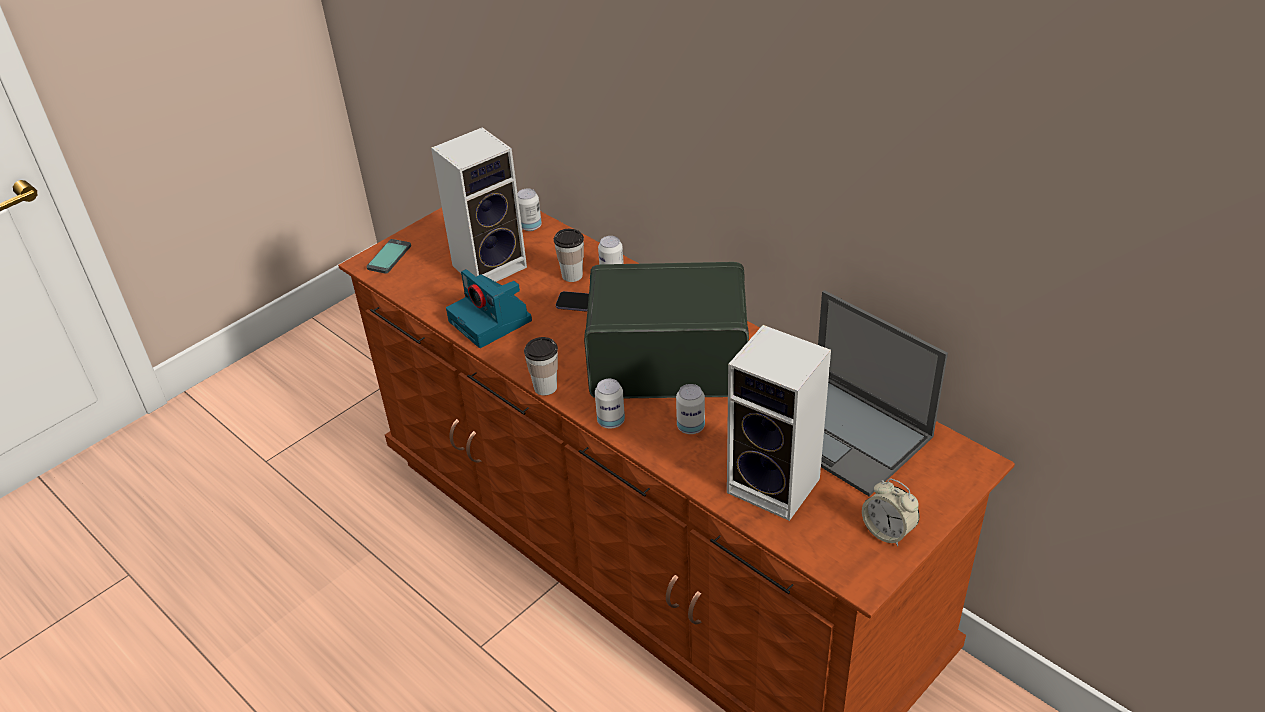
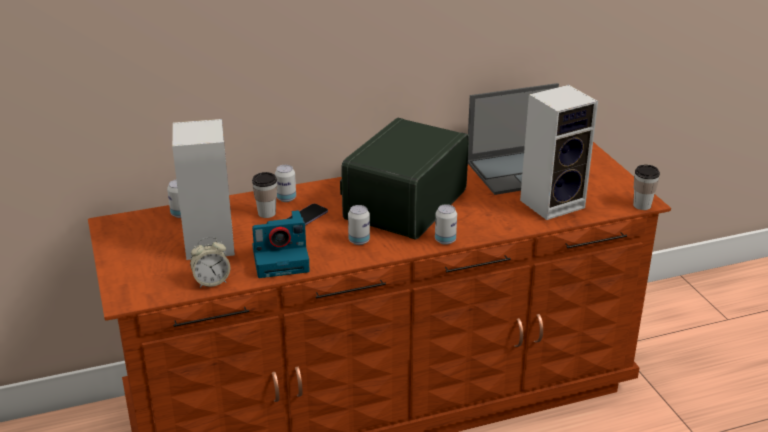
camera: 65 degrees left, 10 degrees down
(389, 257) = (131, 287): phone -> none
(545, 387) = (384, 256): cup -> cup (642, 205)
(690, 427) = (477, 214): can -> can (359, 241)
(888, 531) = (613, 183): alarm clock -> alarm clock (211, 282)

